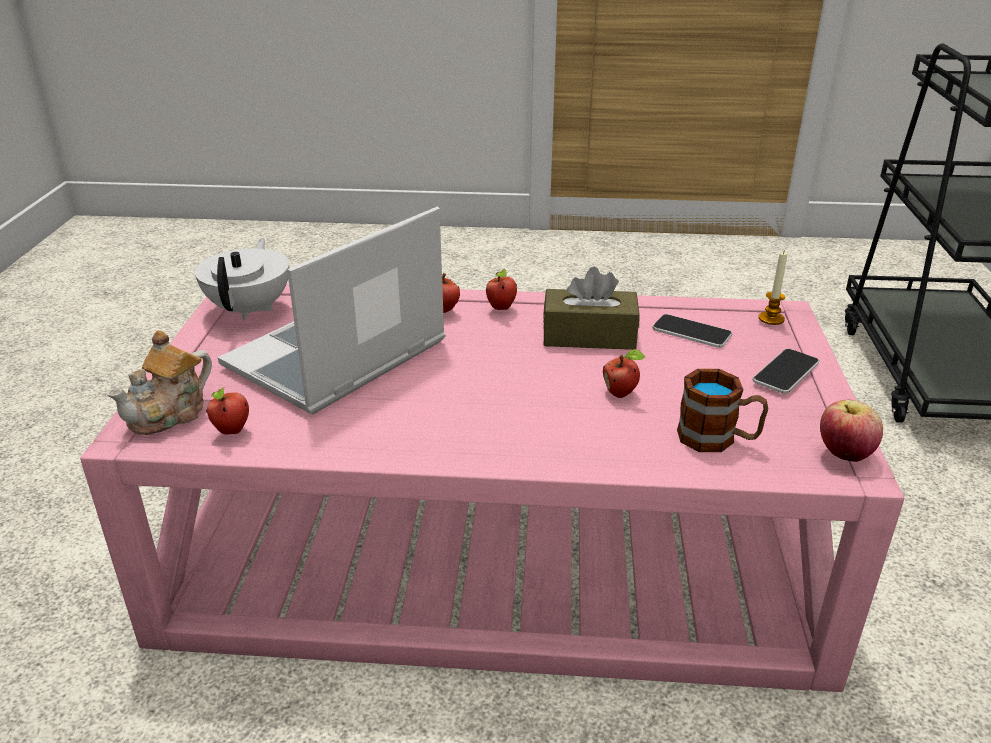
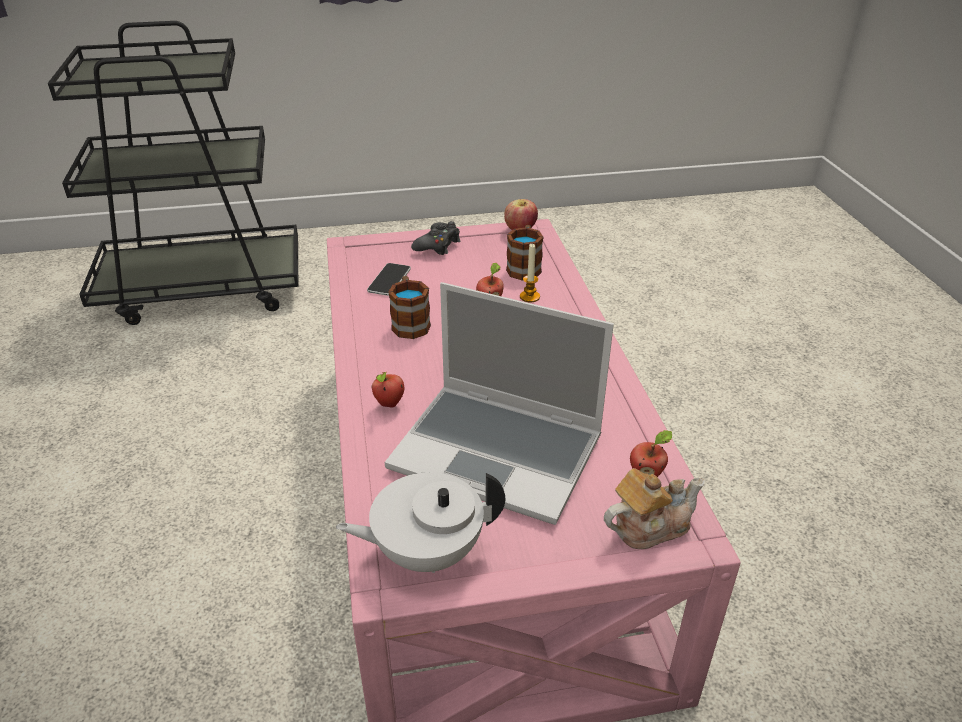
camera: 105 degrees left, 5 degrees up
(170, 414) = (648, 526): teapot -> teapot turned 45 degrees counterclockwise
(502, 308) = (376, 370): apple -> none
(589, 336) = (410, 322): brown tissue box -> mug
(771, 319) = (362, 249): candle -> candle (529, 297)
(785, 372) = (437, 245): phone -> black game controller

